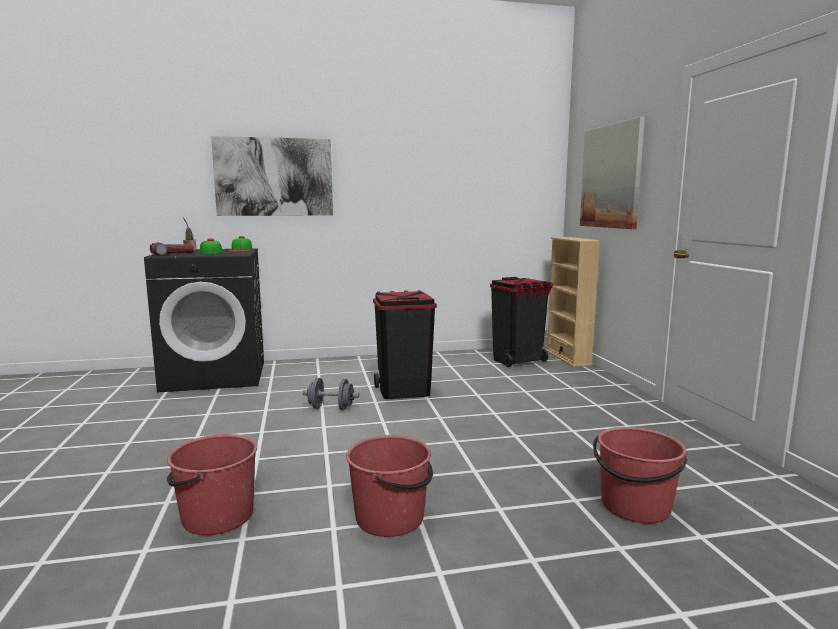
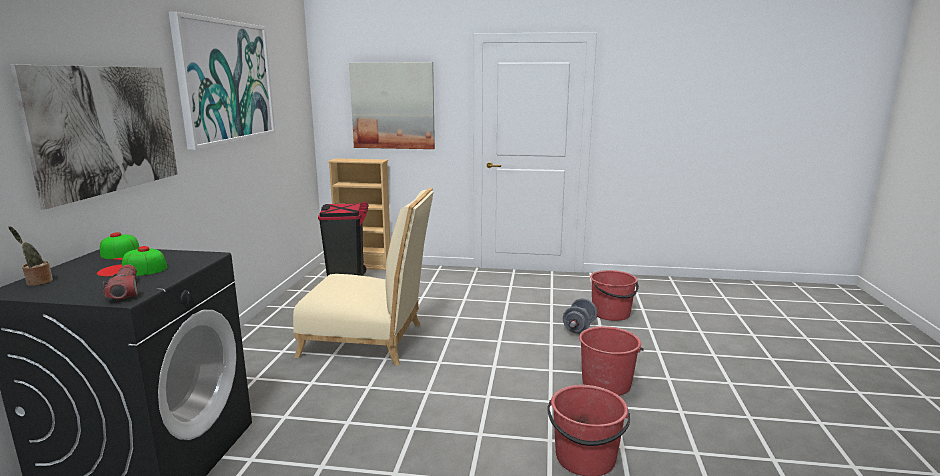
camera: 70 degrees left, 5 degrees up
(331, 408) = (381, 382): grey dumbbell -> grey dumbbell (579, 328)
(403, 391) = (370, 341): black trash can -> beige chair
(412, 152) = (226, 81): none -> picture

